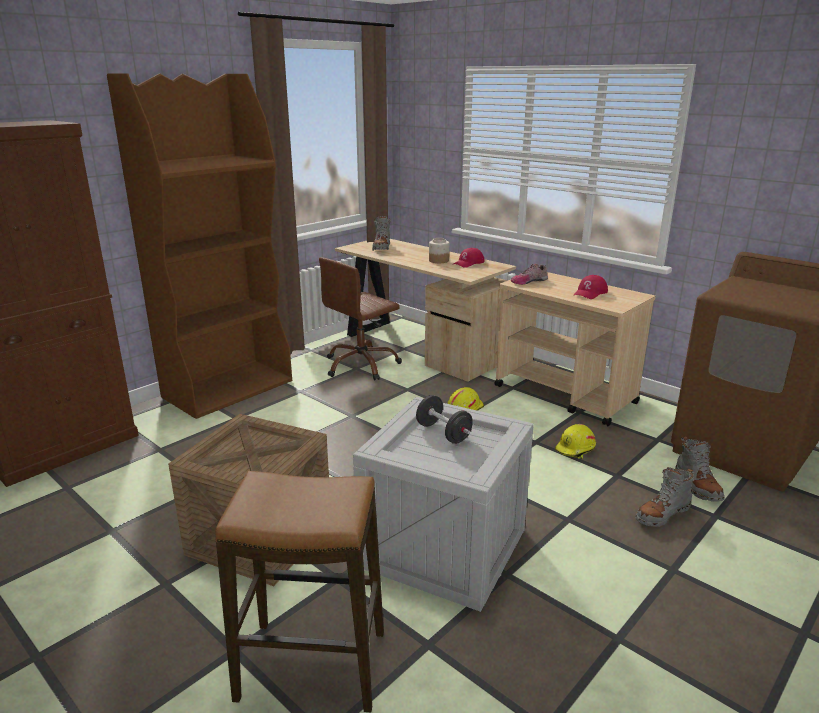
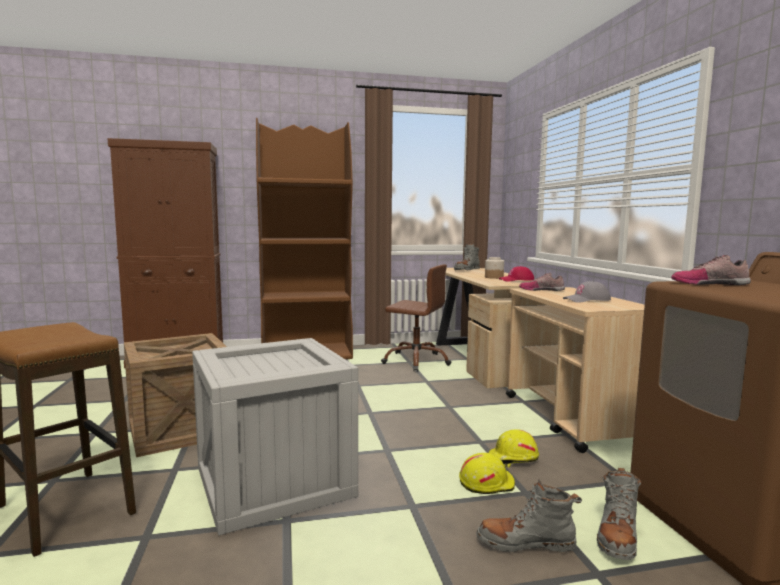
camera: 35 degrees right, 15 degrees down
(361, 365) = (416, 361): brown office chair -> brown office chair turned 150 degrees counterclockwise
(443, 433) = (284, 359): black dumbbell -> none
(464, 407) = (455, 402): yellow hard hat -> yellow hard hat (486, 483)
(590, 293) = (587, 300): red cap -> grey cap
(736, 291) = (708, 284): none -> shoe

